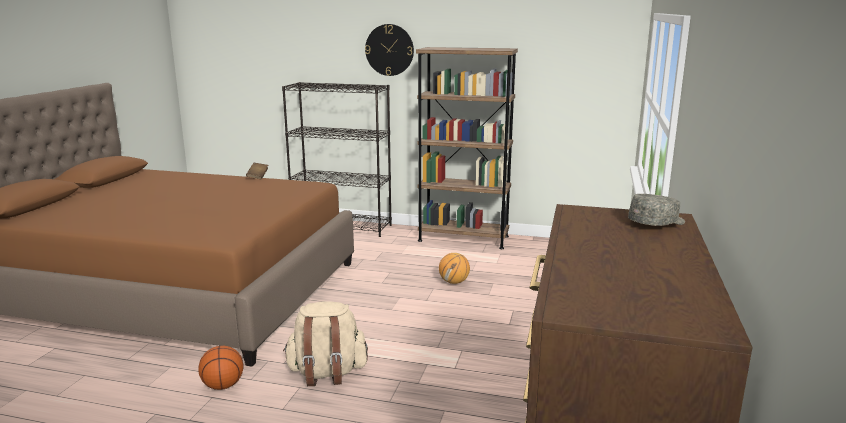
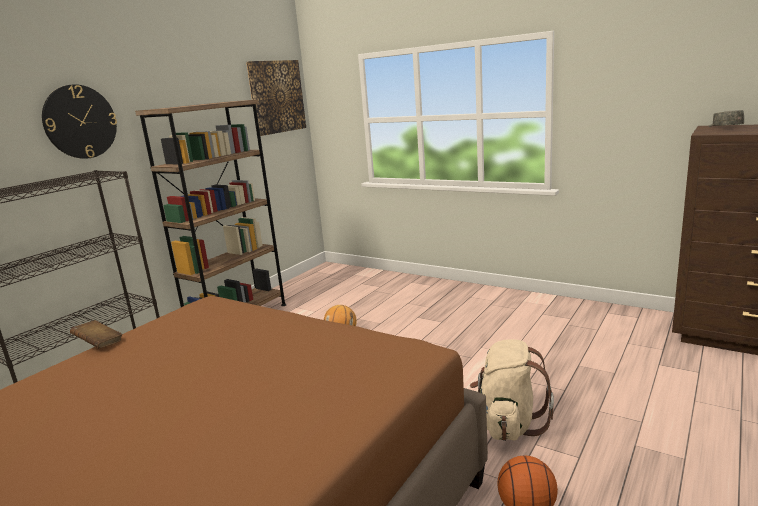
camera: 70 degrees left, 0 degrees up
(594, 50) = (276, 97): none -> picture

